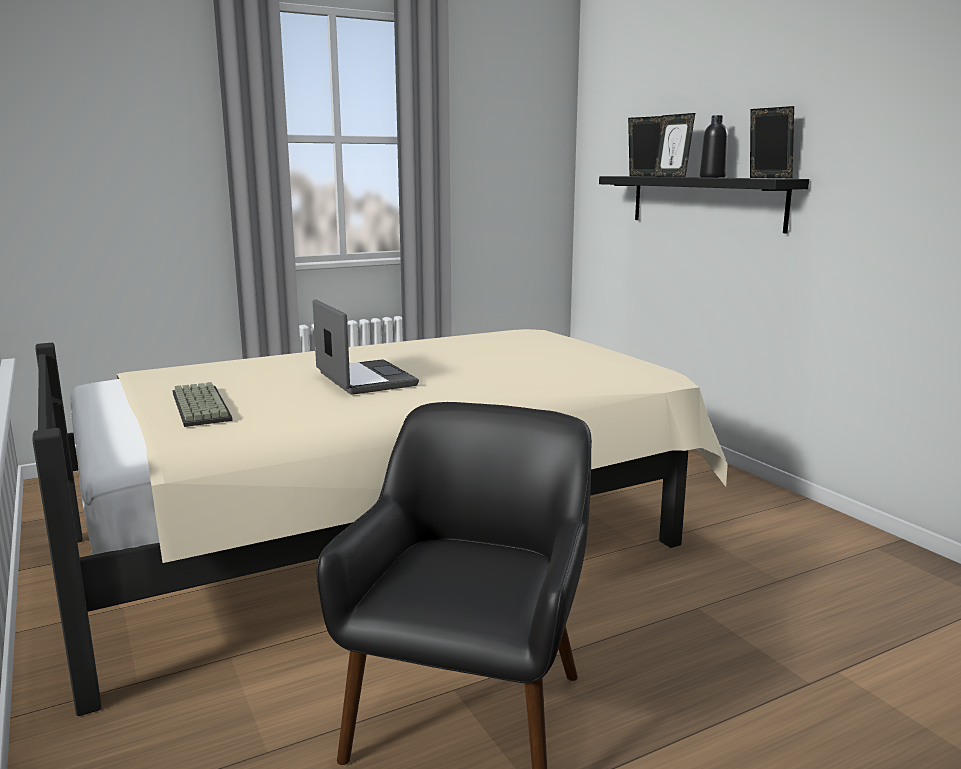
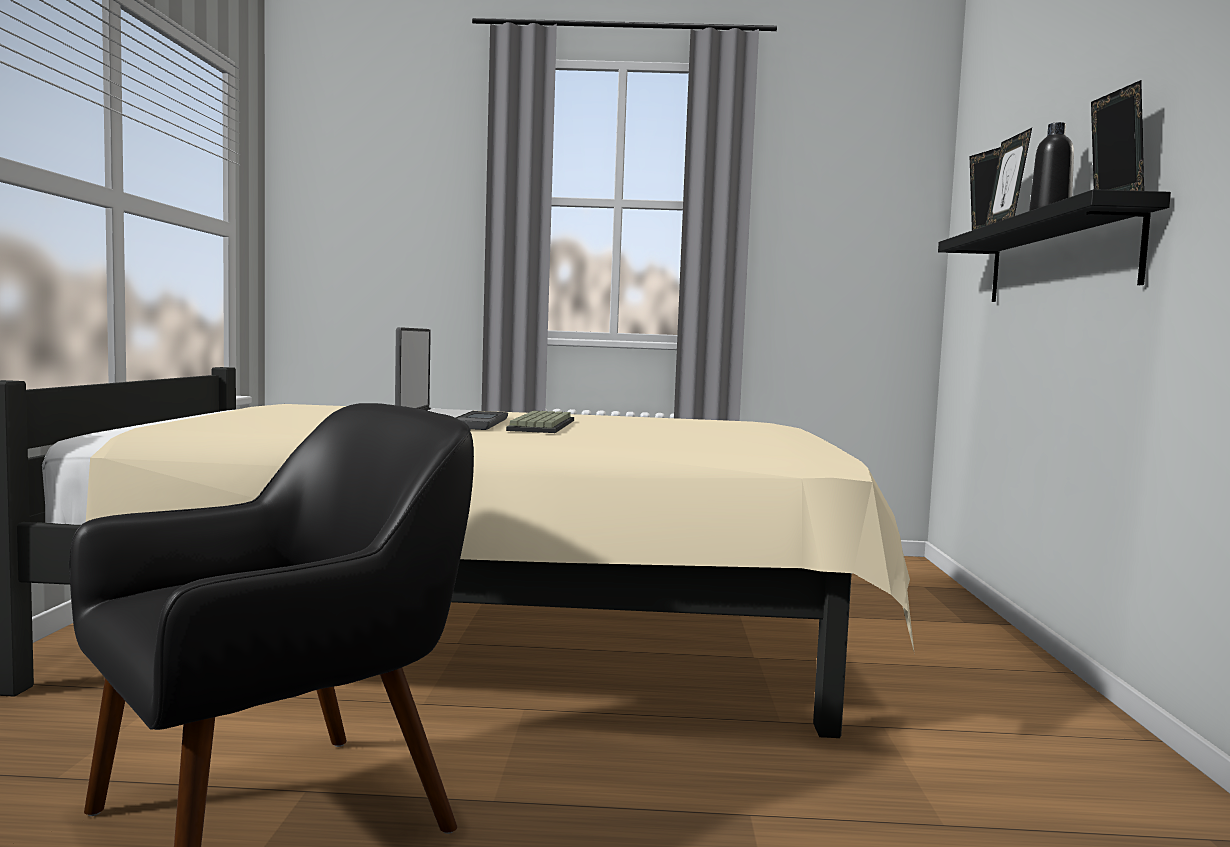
camera: 30 degrees right, 10 degrees down
(198, 406) = (251, 417): keyboard -> keyboard (540, 425)

